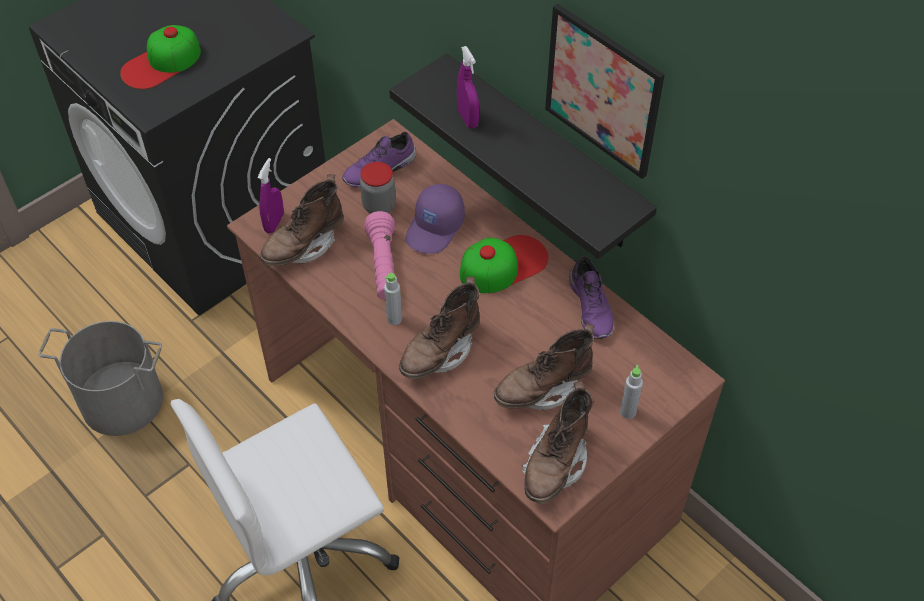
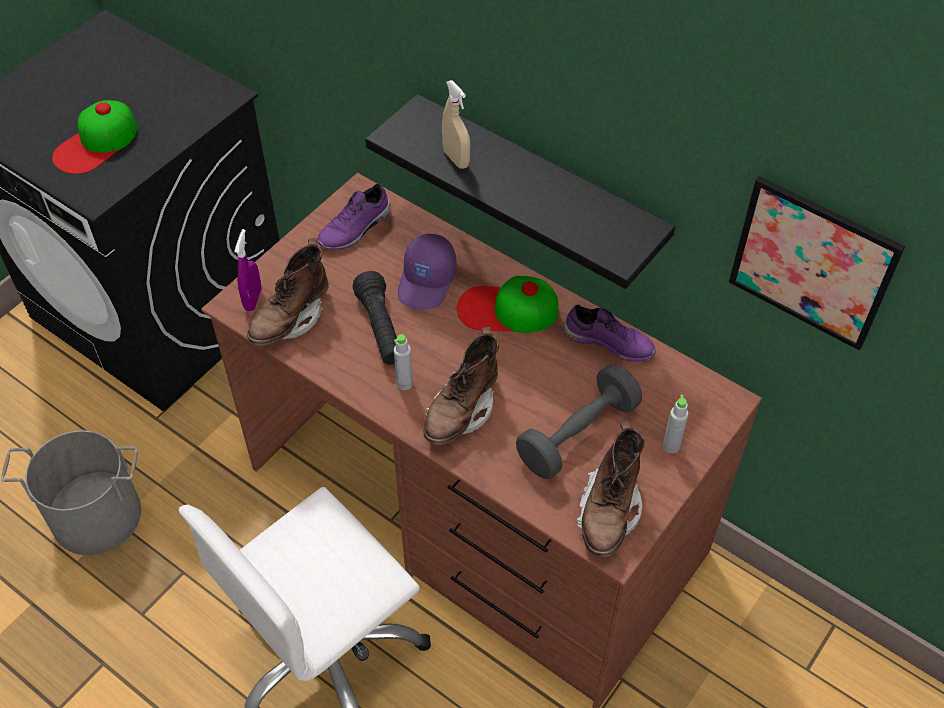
camera: 10 degrees left, 0 degrees up
(379, 206) = (362, 266): jar -> none
(383, 266) = (381, 329): pink flashlight -> black flashlight
(467, 118) = (456, 159): purple spray bottle -> beige spray bottle
(503, 264) = (507, 310): cap -> cap turned 135 degrees counterclockwise
(543, 388) = (578, 434): brown boot -> grey dumbbell
(592, 307) = (609, 341): purple shoe -> purple shoe turned 45 degrees counterclockwise
(603, 91) = (608, 110): picture -> picture (812, 263)

